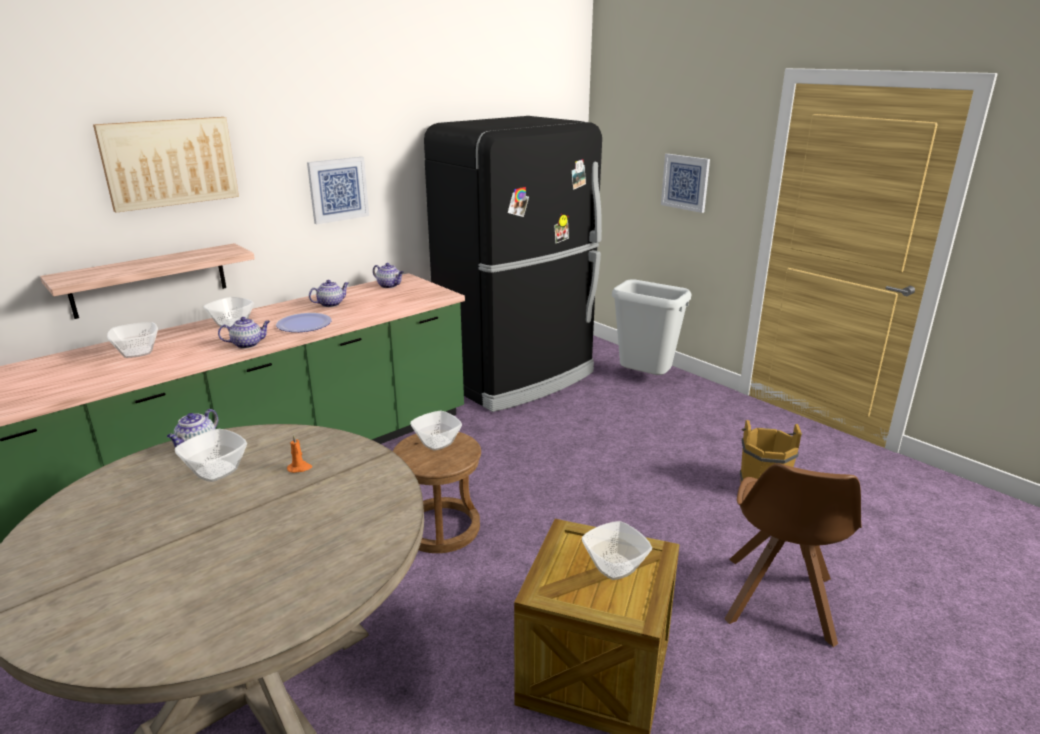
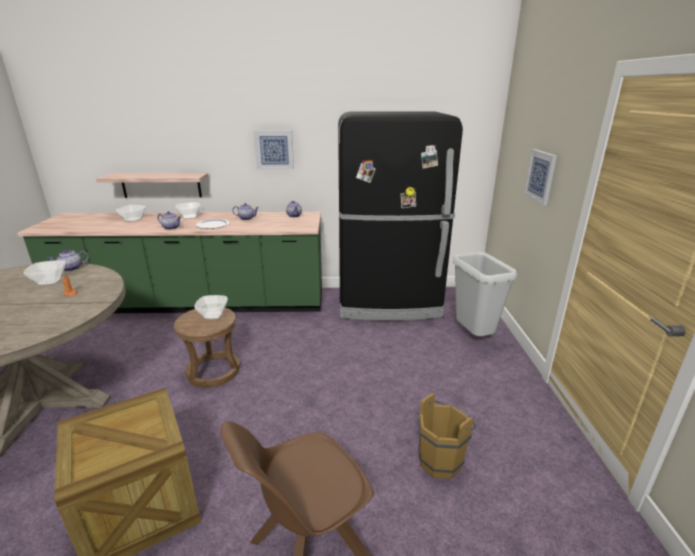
camera: 40 degrees right, 0 degrees up
(170, 162) = (173, 122): picture -> none
(615, 566) = (131, 437): bowl -> none

